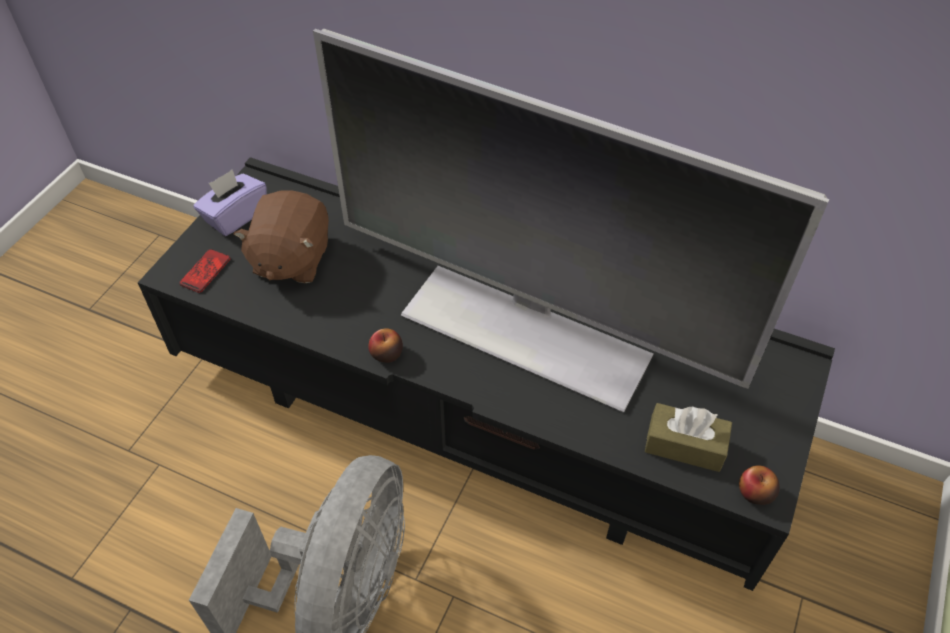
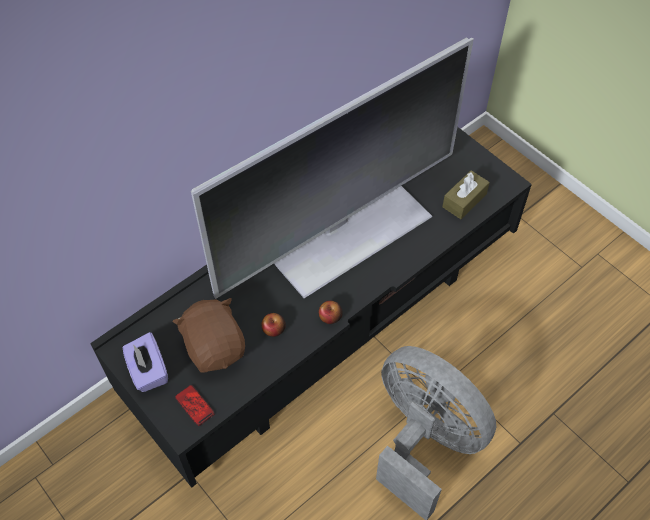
camera: 65 degrees left, 5 degrees up
(291, 259) = (215, 347): brown plush toy -> brown plush toy turned 150 degrees counterclockwise
(755, 492) = (504, 185): apple -> apple (274, 329)

